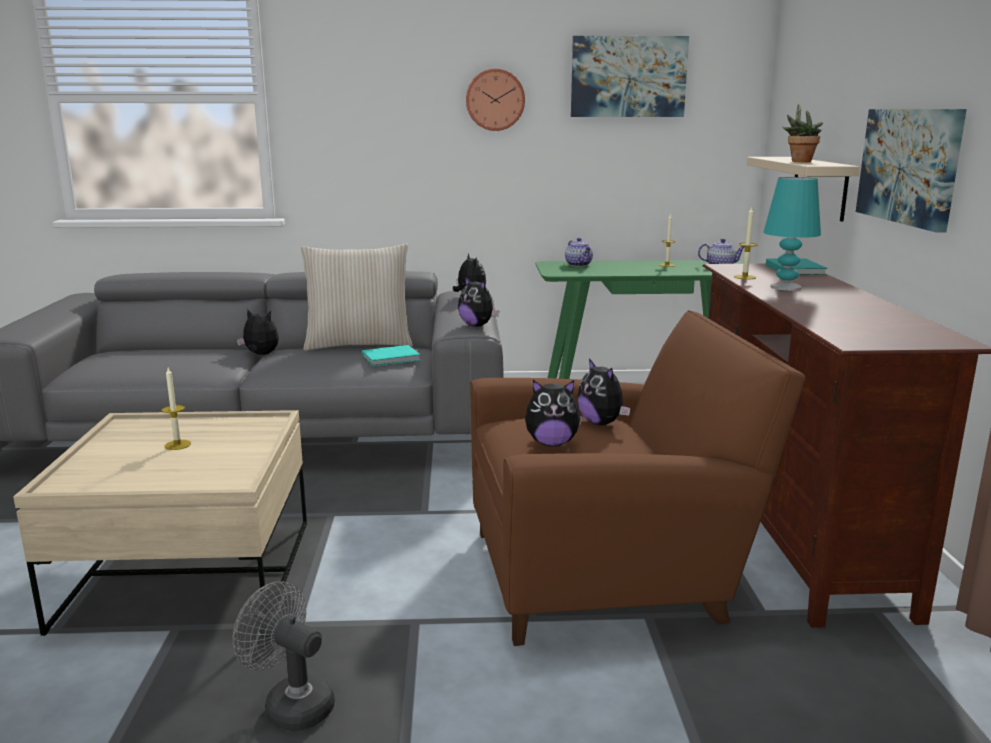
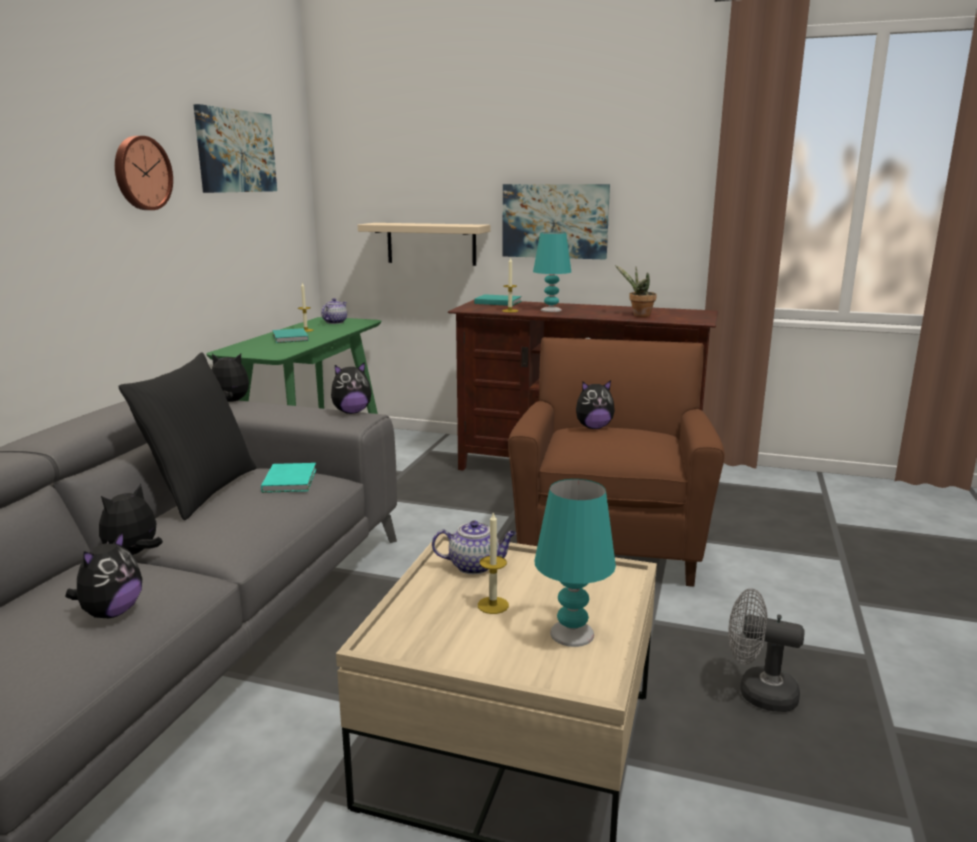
camera: 70 degrees left, 0 degrees up
(130, 474) = (572, 634): none -> turquoise table lamp
(291, 704) = (757, 692): grey fan -> grey fan turned 60 degrees clockwise
(359, 344) = (201, 491): beige pillow -> black pillow
(552, 443) = (632, 443): plush toy -> plush toy (111, 613)
(579, 265) = (253, 346): teapot -> teapot (475, 566)
(626, 266) = (289, 338): none -> turquoise book
(799, 161) = (432, 224): potted plant -> potted plant (639, 315)

